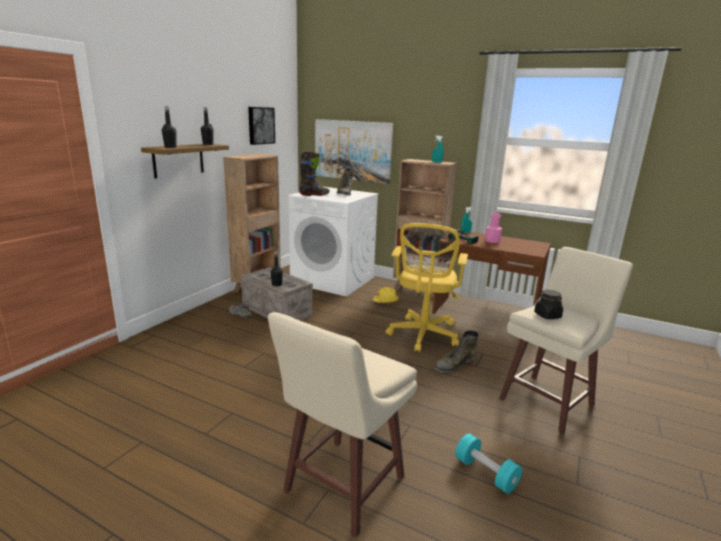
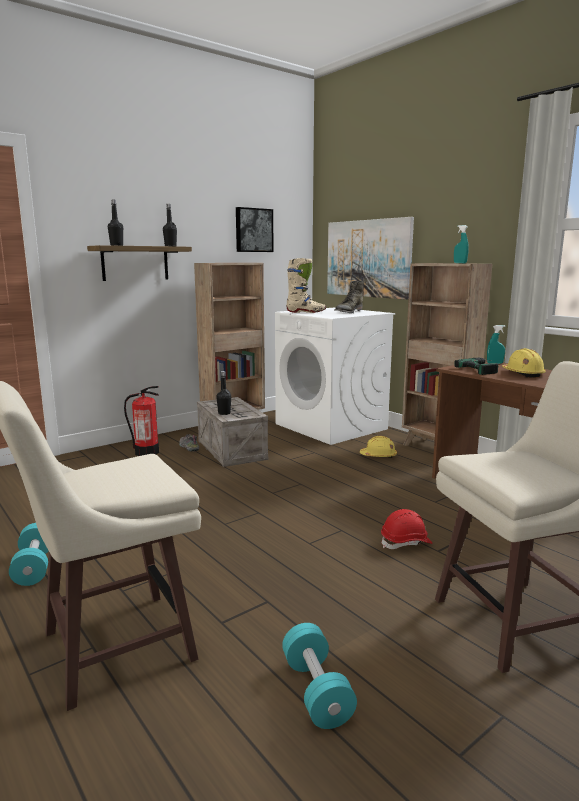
camera: 25 degrees right, 5 degrees down
(208, 324) = (146, 452): none -> fire extinguisher
(217, 443) = (34, 567): none -> turquoise dumbbell
(314, 195) = (306, 312): black boot -> beige boot
(423, 336) = (392, 501): yellow office chair -> none
(454, 364) = (406, 543): green boot -> red hard hat
(492, 241) = (523, 374): pink bottle -> yellow hard hat
(547, 315) = (493, 464): black jar -> none

